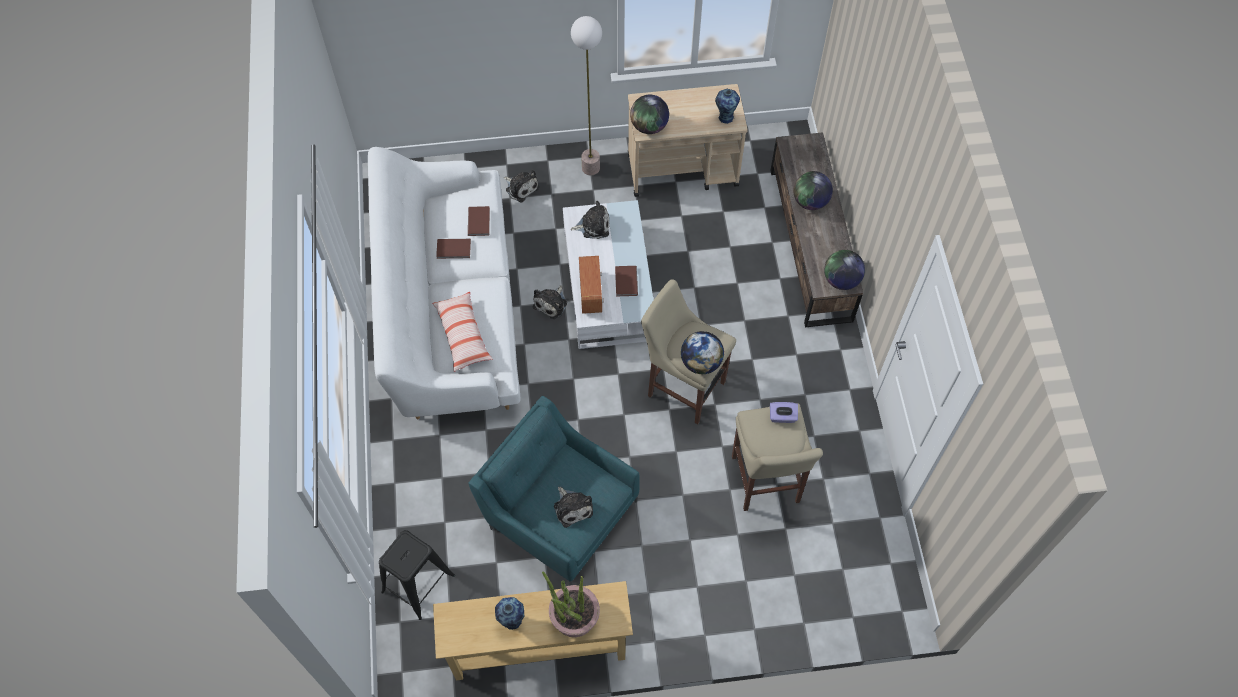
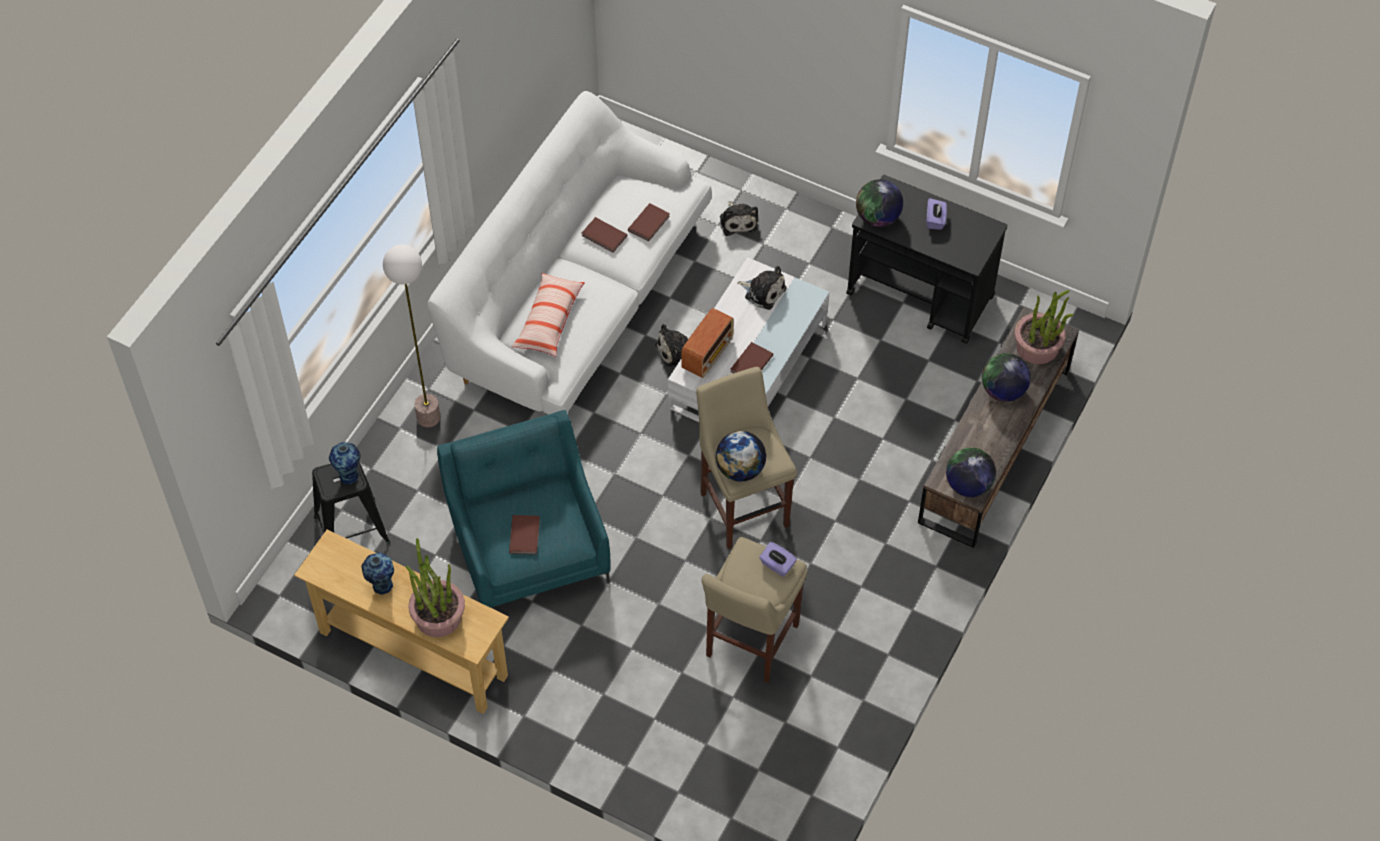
camera: 35 degrees right, 5 degrees down
(572, 507) = (525, 535): plush toy -> brown book
(590, 168) = (825, 240): floor lamp -> floor lamp (428, 417)
(683, 170) = (921, 296): beige cart -> black cart
(688, 107) = (935, 220): none -> purple tissue box
(725, 117) = (965, 250): vase -> vase (349, 475)
(807, 159) = (1037, 347): none -> potted plant

